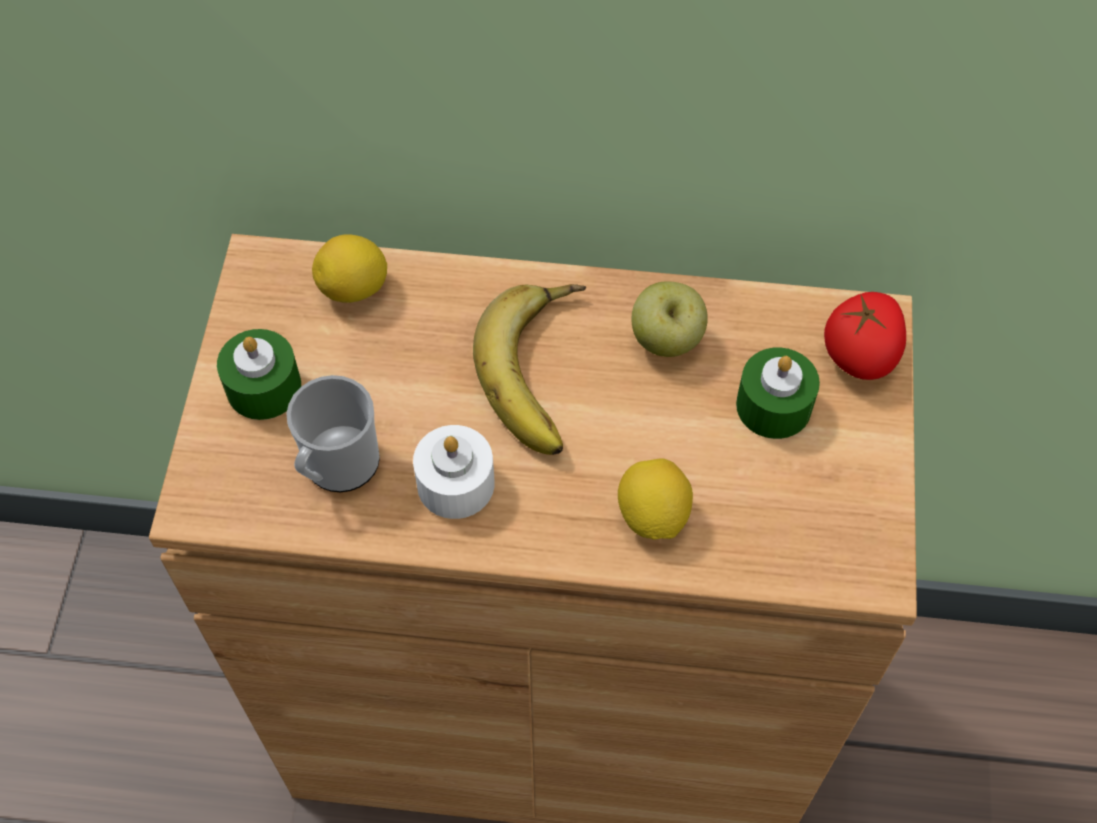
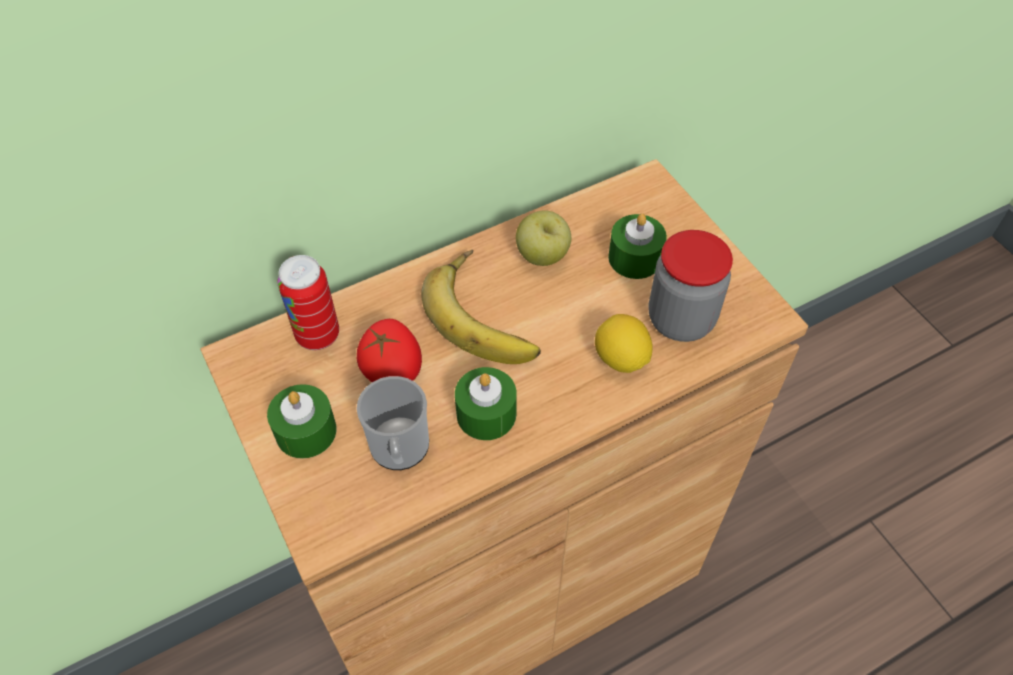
camera: 35 degrees left, 5 degrees down
(354, 289) = (318, 335): lemon -> can
(455, 484) = (486, 414): white candle -> green candle
(763, 513) = (681, 319): none -> jar
(860, 354) = (657, 204): tomato -> tomato (392, 369)

